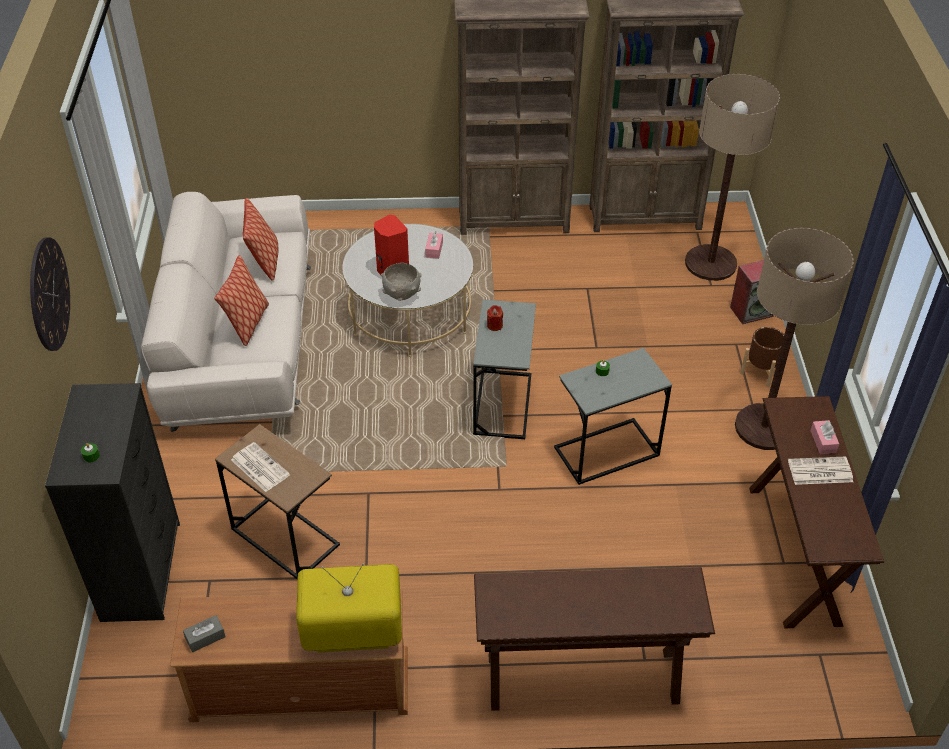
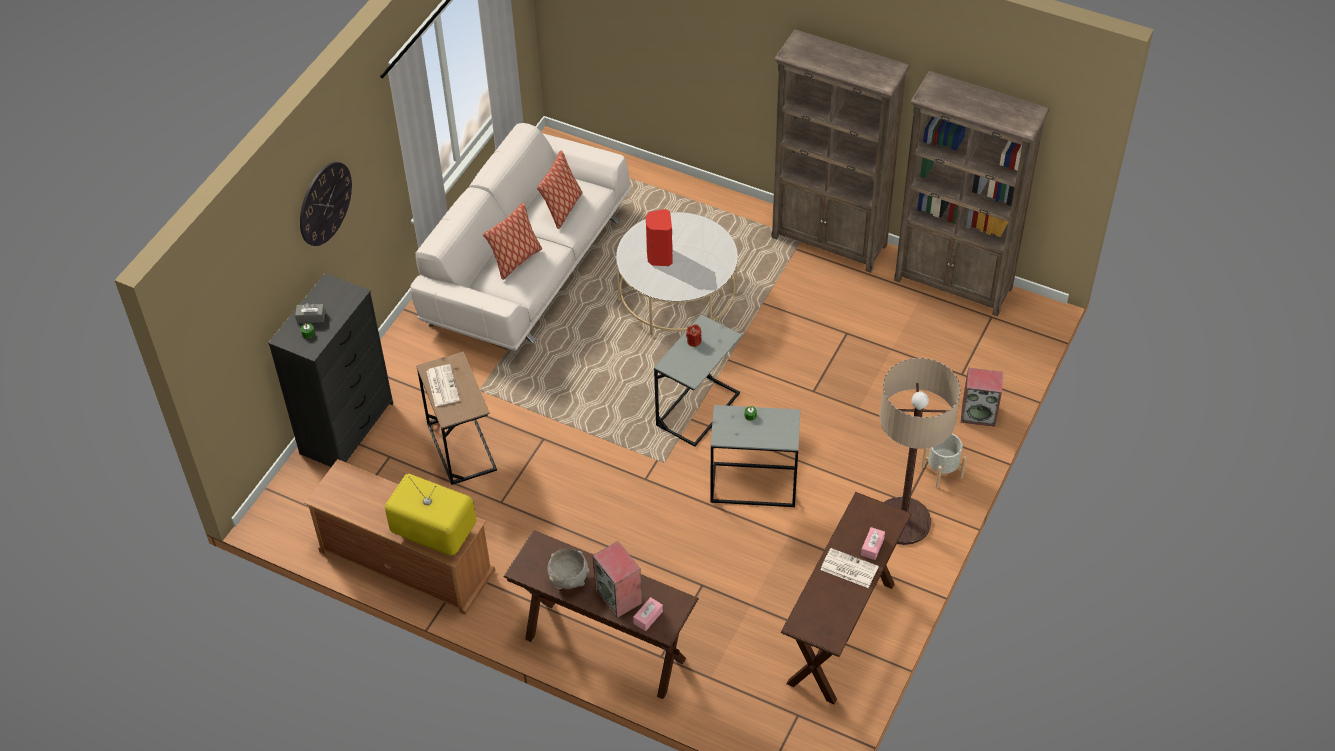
camera: 30 degrees right, 5 degrees up
(205, 637) = (337, 494): grey tissue box -> grey tissue box (311, 317)
(402, 295) = (652, 282): grey bowl -> grey bowl (569, 580)
(434, 250) = (707, 250): pink tissue box -> pink tissue box (648, 617)
(621, 604) = (619, 597): none -> speaker
(710, 263) = (978, 353): floor lamp -> none
(761, 371) = (942, 471): brown planter -> grey planter

